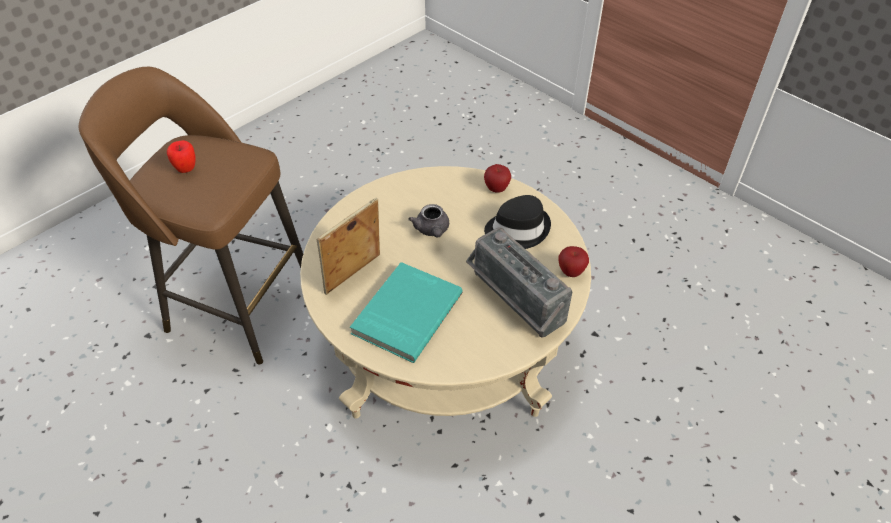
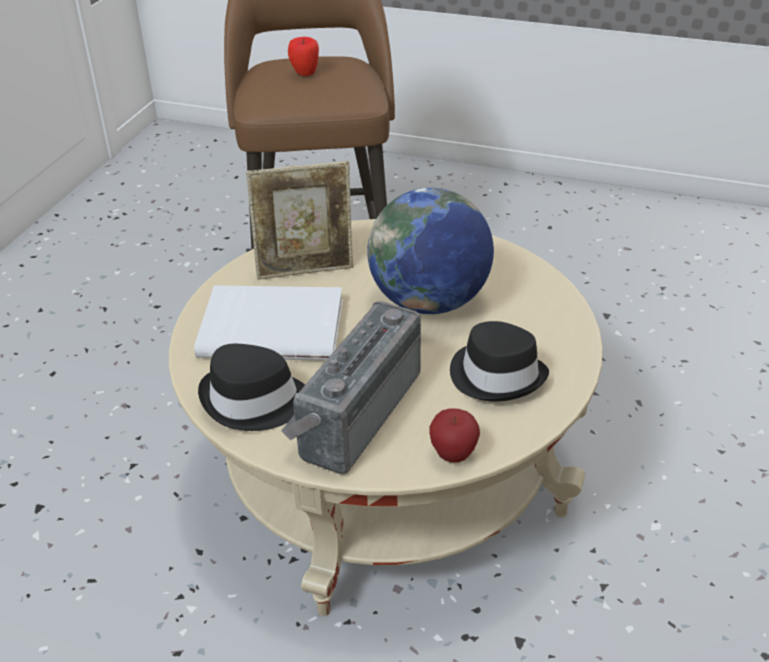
camera: 65 degrees right, 10 degrees down
(354, 276) = (306, 270): picture frame -> picture frame turned 150 degrees clockwise
(405, 313) = (272, 326): turquoise book -> white book
(432, 230) = (429, 302): grey teapot -> globe
(477, 345) = (254, 401): none -> black hat
(496, 189) = (561, 331): apple -> none

